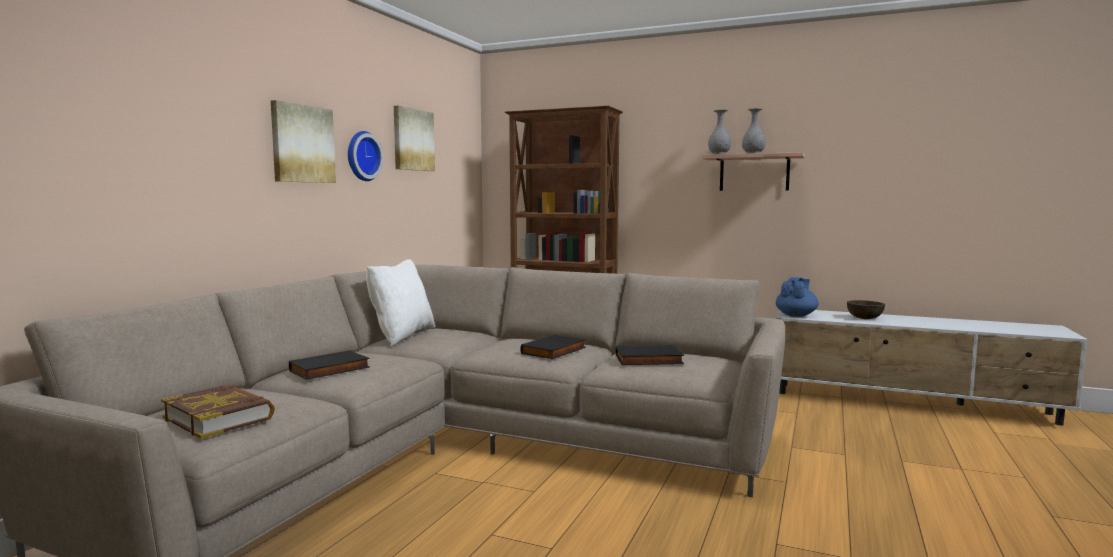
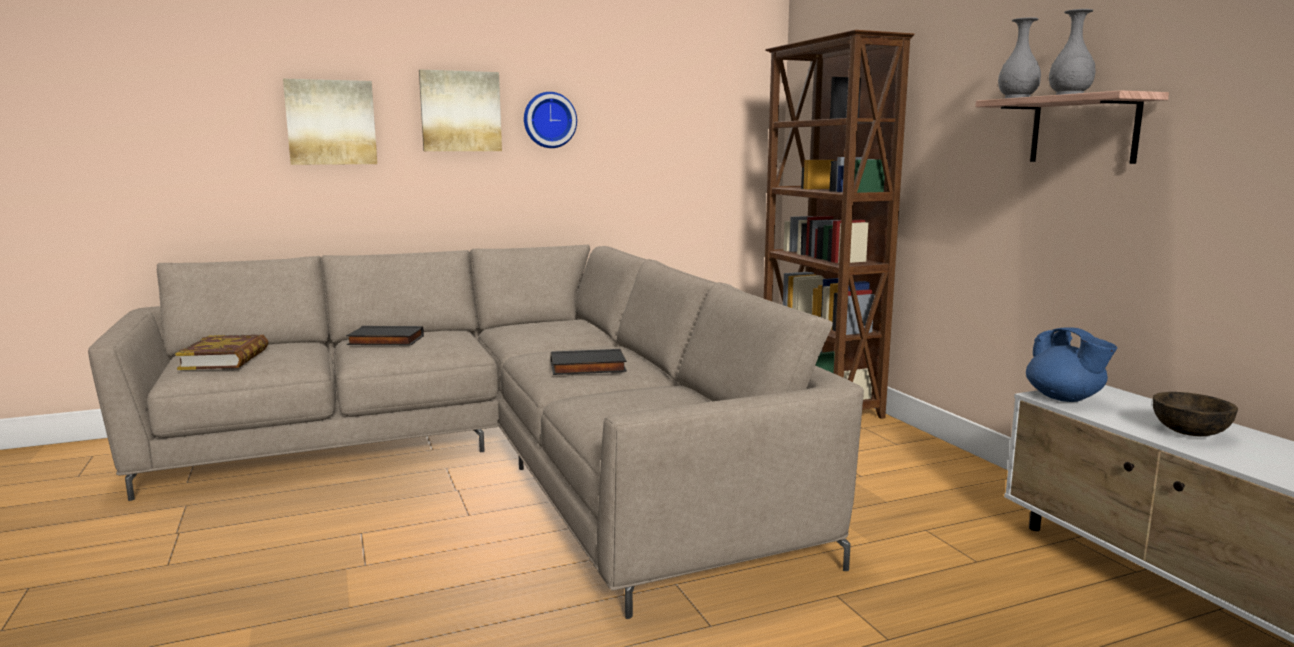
camera: 45 degrees right, 5 degrees up
(401, 336) = (533, 323): white pillow -> none
(412, 140) = (639, 96): picture -> picture (331, 122)
(648, 360) = (632, 401): black book -> none
(796, 315) = (1064, 398): blue teapot -> blue teapot turned 75 degrees clockwise

